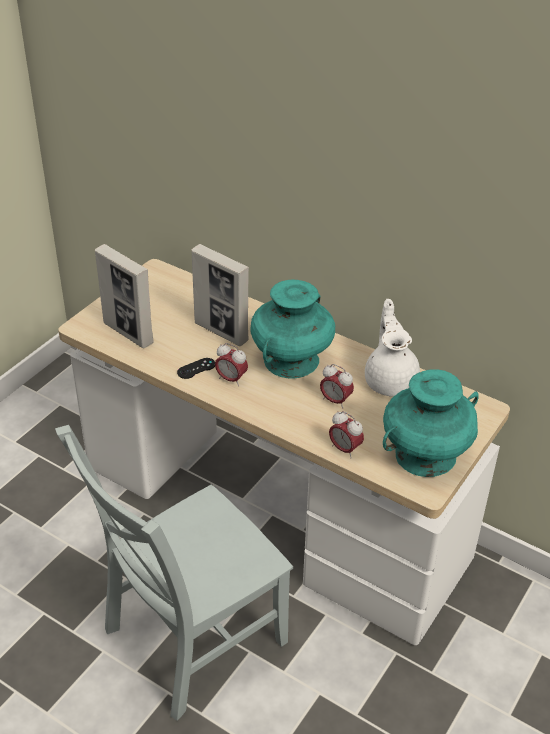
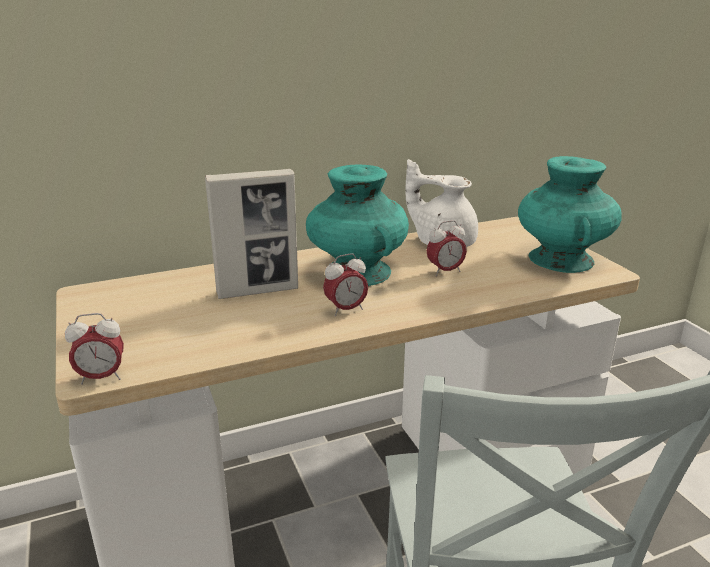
camera: 55 degrees left, 15 degrees down
(128, 333) = (165, 346): picture frame -> none
(196, 368) = (299, 323): black game controller -> none
(344, 449) = (522, 288): alarm clock -> alarm clock (101, 377)

